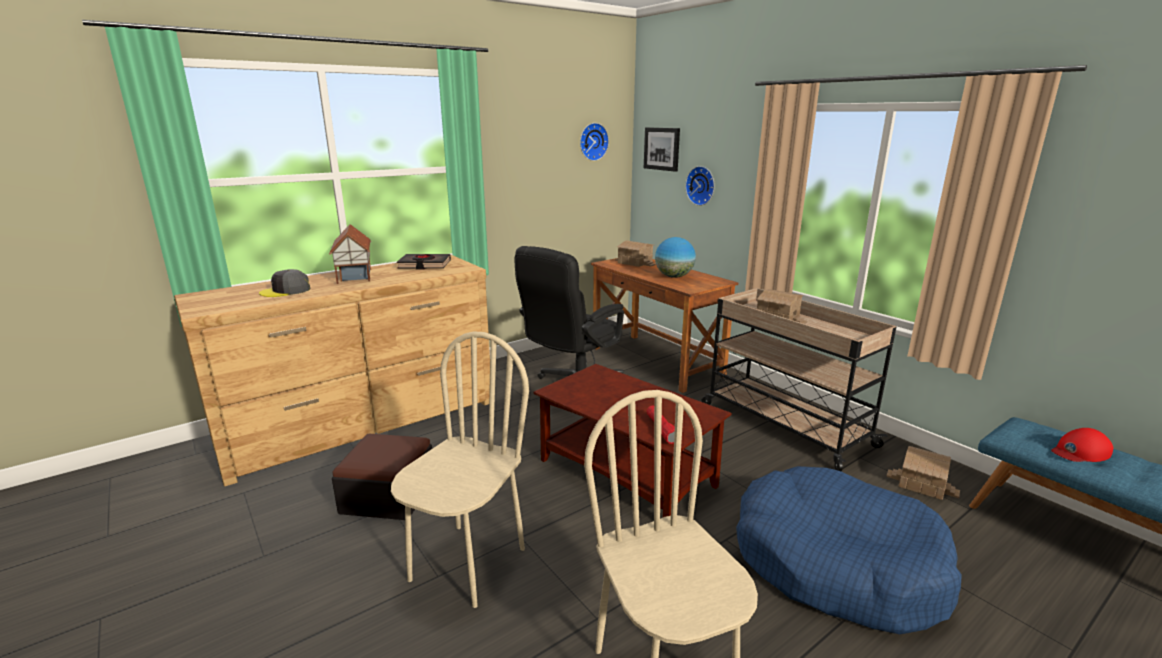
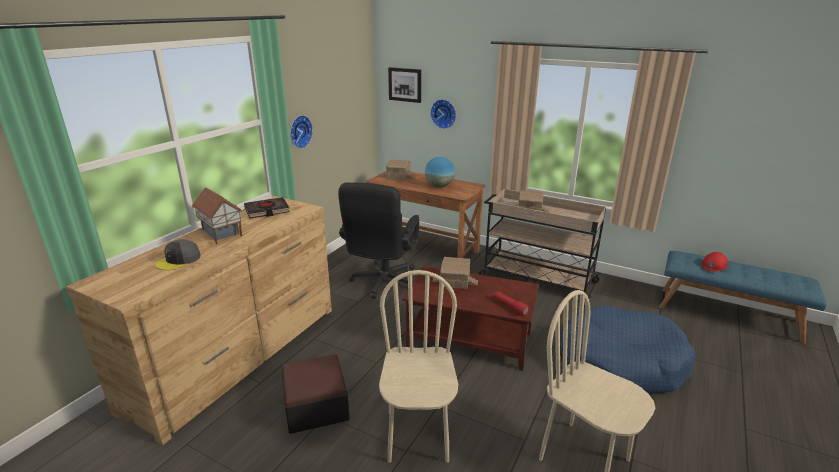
camera: 25 degrees left, 5 degrees up
(592, 141) = (351, 82): wall clock -> wall clock (299, 131)
(922, 484) = (631, 300): toy house -> toy house (455, 281)

